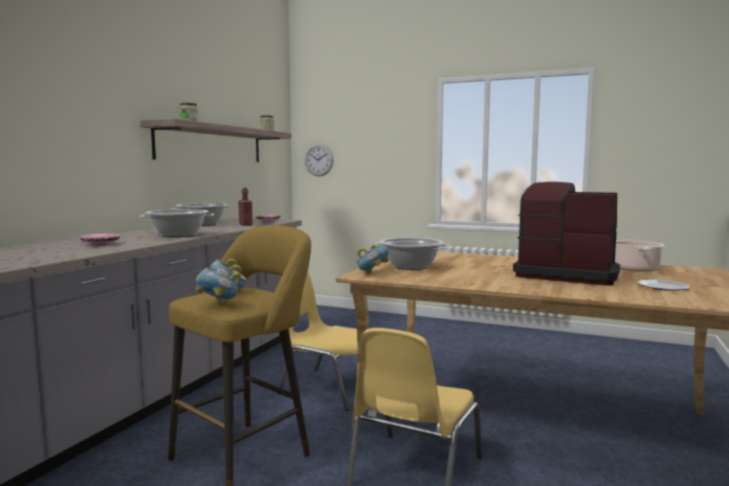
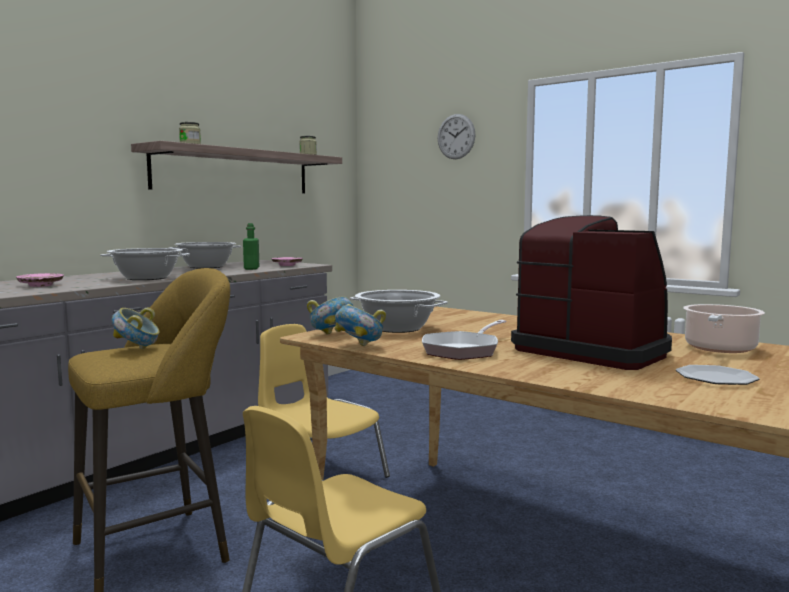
camera: 15 degrees right, 0 degrees up
(218, 304) = (100, 362): bowl -> bowl (359, 347)
(245, 225) = (251, 268): red bottle -> green bottle
(318, 160) = (386, 190): wall clock -> wall clock (456, 136)
(484, 279) = (463, 350): none -> frying pan

